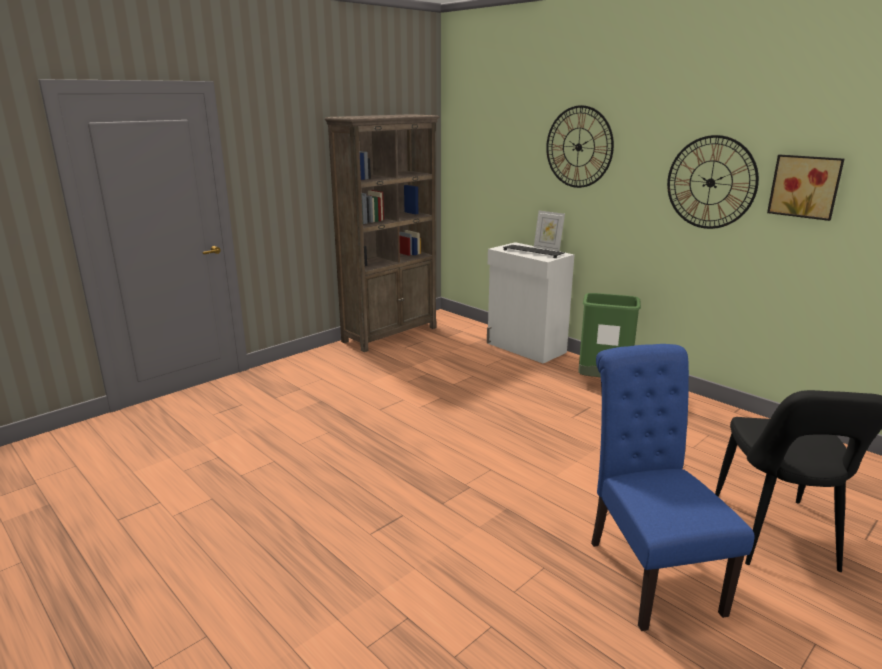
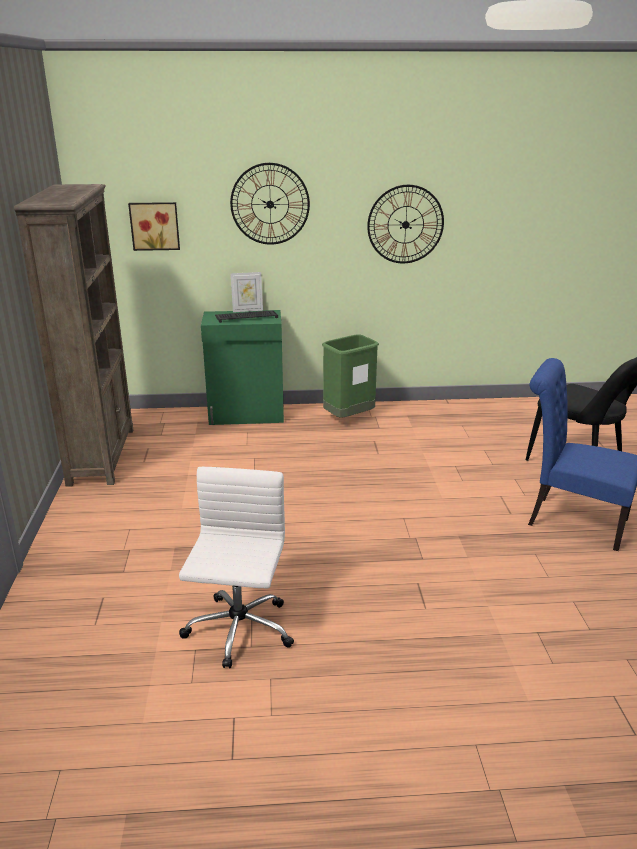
camera: 50 degrees left, 5 degrees up
(253, 463) = (238, 631): none -> white office chair
(525, 348) = (247, 415): white cabinet -> green cabinet
(805, 186) = (477, 219): picture -> picture (155, 226)

